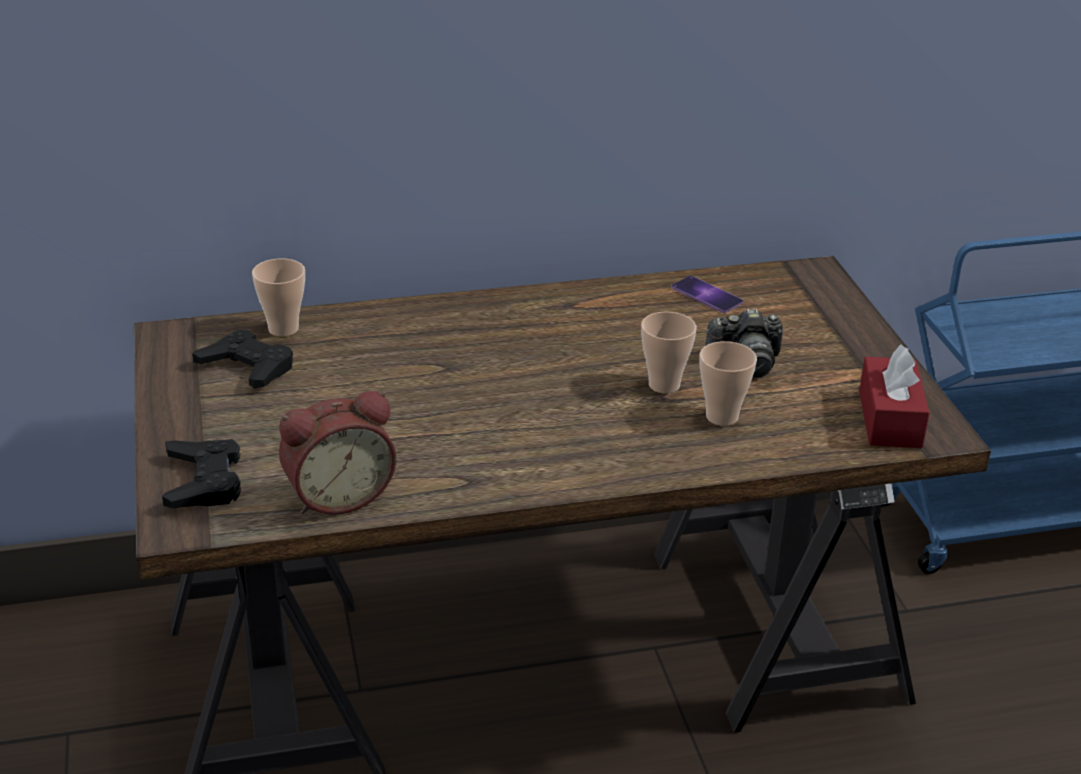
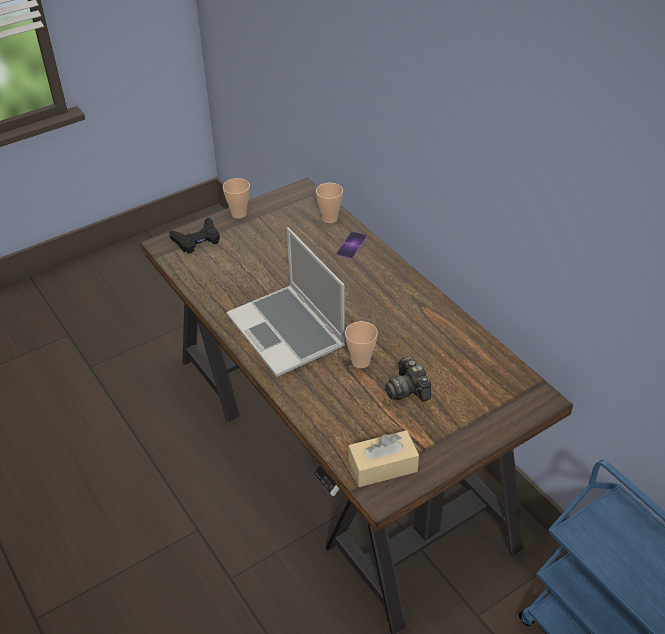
camera: 70 degrees right, 10 degrees up
(247, 367) = (290, 220): black game controller -> none
(338, 495) = (205, 280): alarm clock -> none
(551, 435) = (288, 332): none -> laptop
(707, 295) = (473, 356): phone -> phone (351, 245)
(722, 417) = (342, 392): cup -> cup (239, 214)
(890, 419) = (382, 467): red tissue box -> beige tissue box

